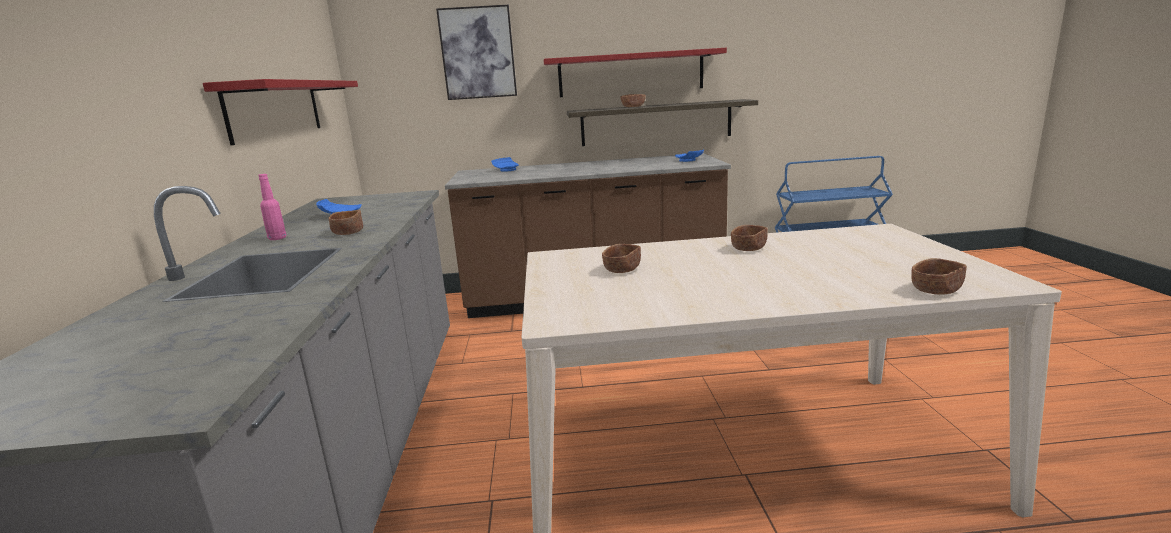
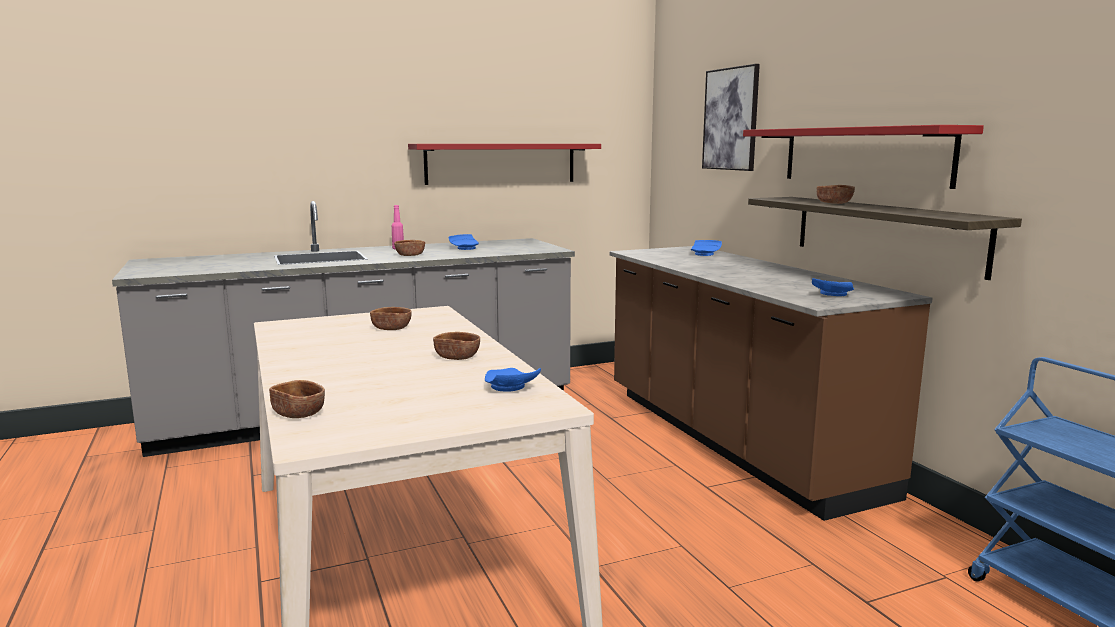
camera: 70 degrees right, 5 degrees down
(840, 237) = (509, 388): none -> blue plate

